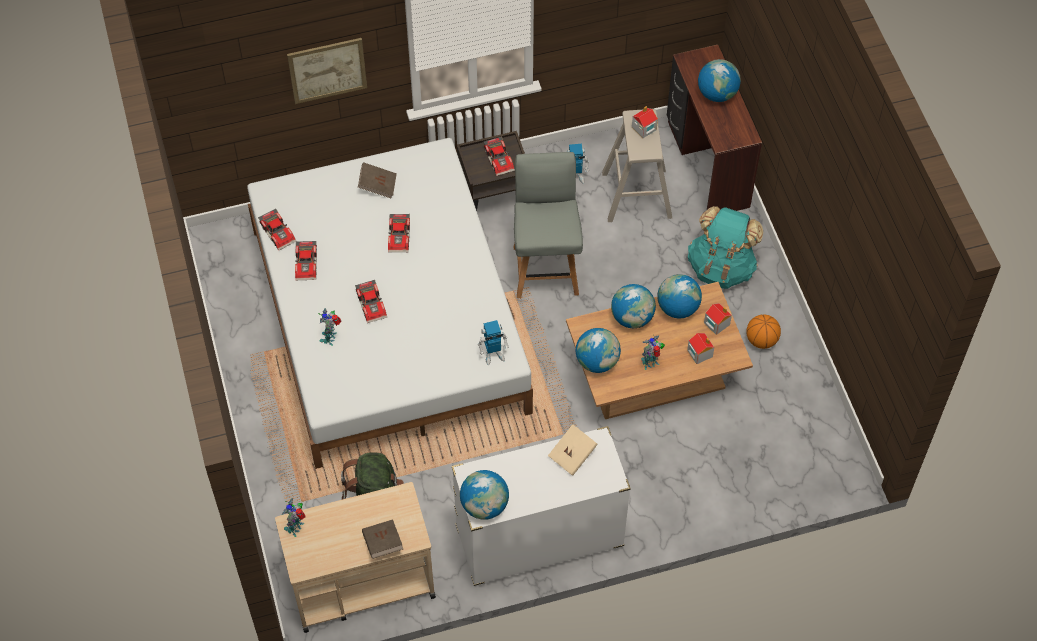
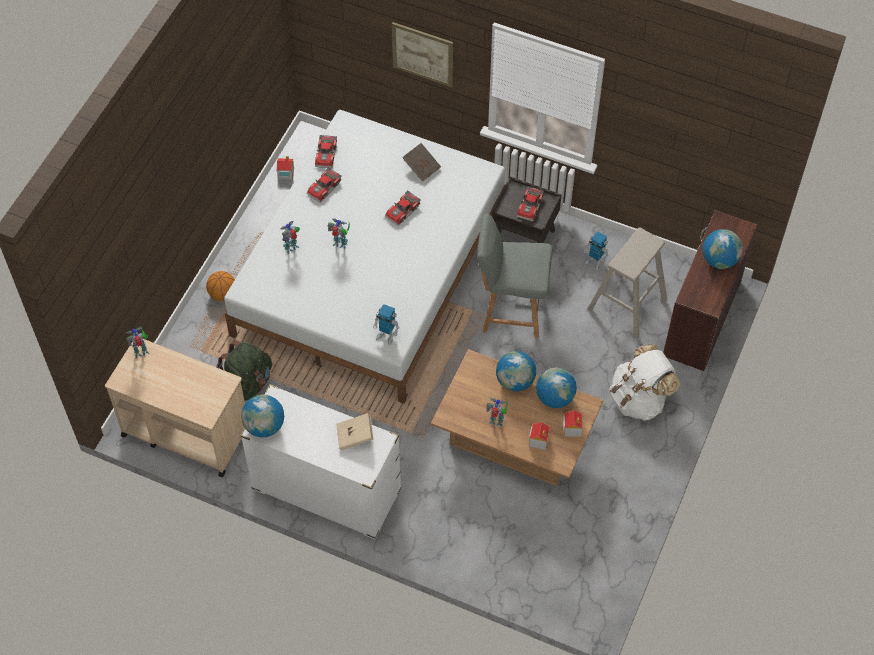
camera: 40 degrees right, 0 degrees up
(372, 304) = (340, 244): toy car -> toy robot
(383, 543) = (183, 403): brown book -> none
(546, 268) = (511, 311): grey chair -> grey chair turned 120 degrees counterclockwise
(597, 361) = (460, 394): globe -> none
(643, 128) = (641, 249): toy house -> toy house (285, 173)
(721, 267) = (639, 399): turquoise backpack -> white backpack
(761, 340) = (617, 471): basketball -> basketball (223, 294)

